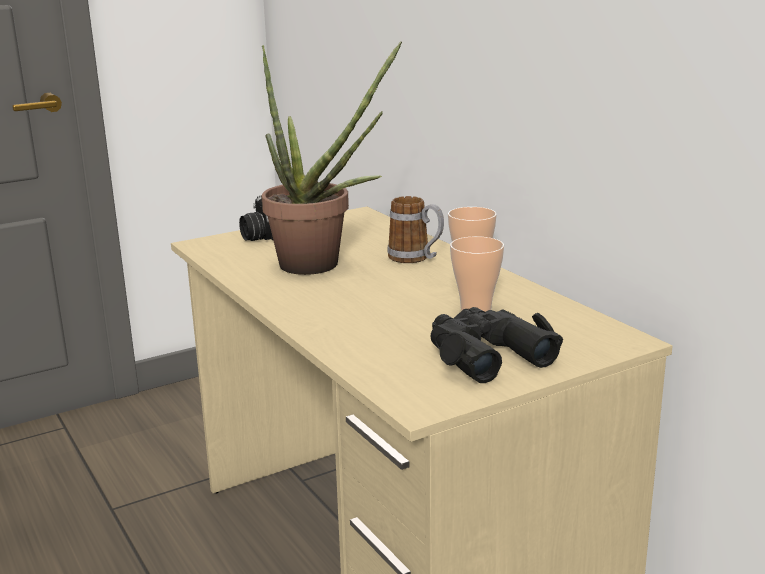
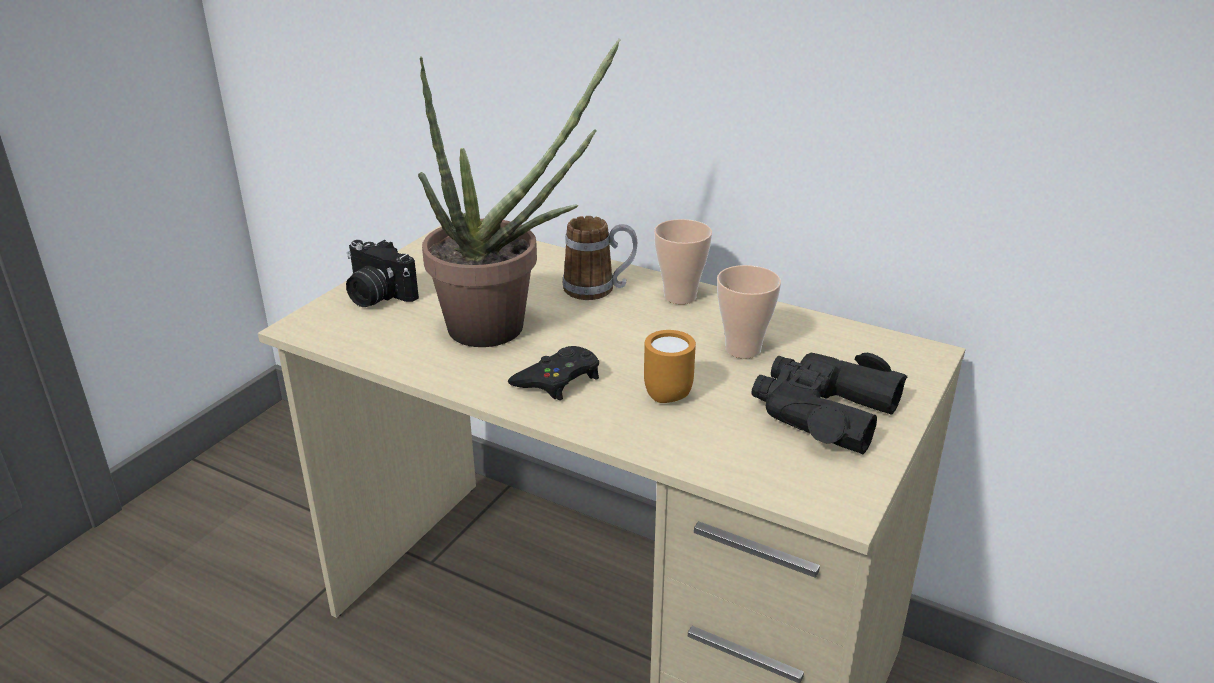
camera: 30 degrees left, 10 degrees up
(318, 299) = (558, 380): none -> black game controller
(381, 319) = (664, 392): none -> orange mug

